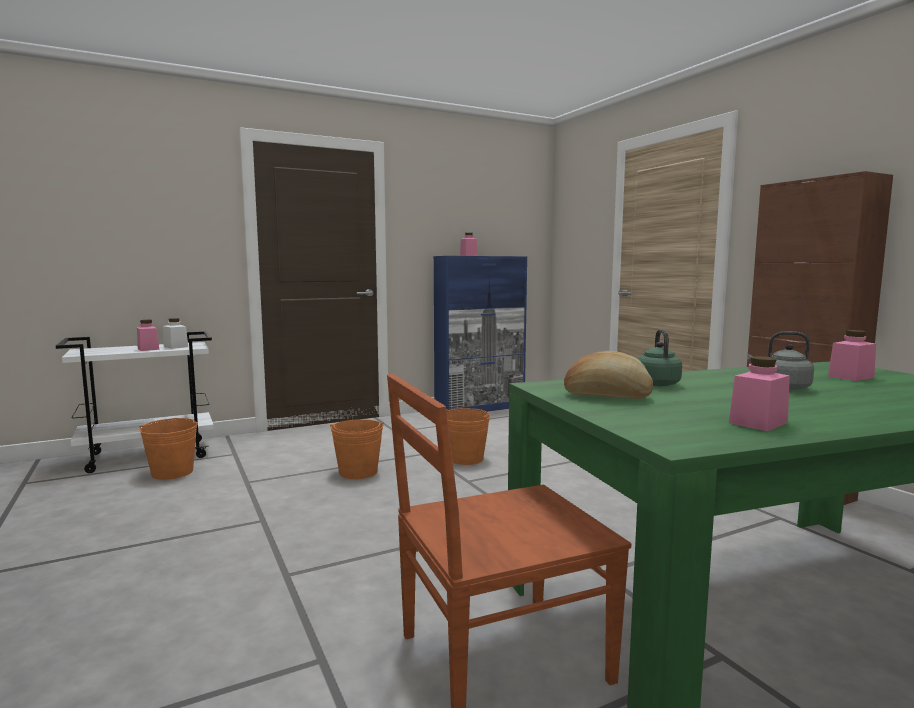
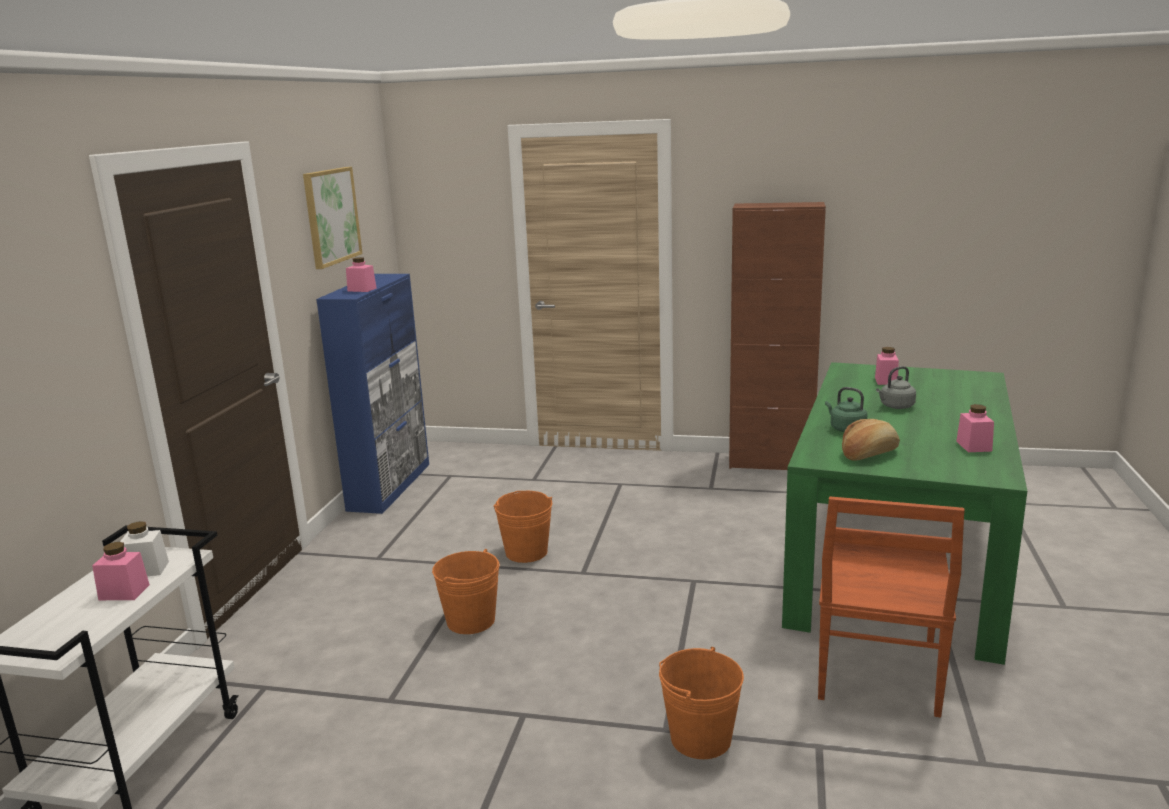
camera: 50 degrees left, 10 degrees up
(172, 472) = (259, 752): orange bucket -> orange bucket (700, 738)
(467, 206) = (331, 216): none -> picture

